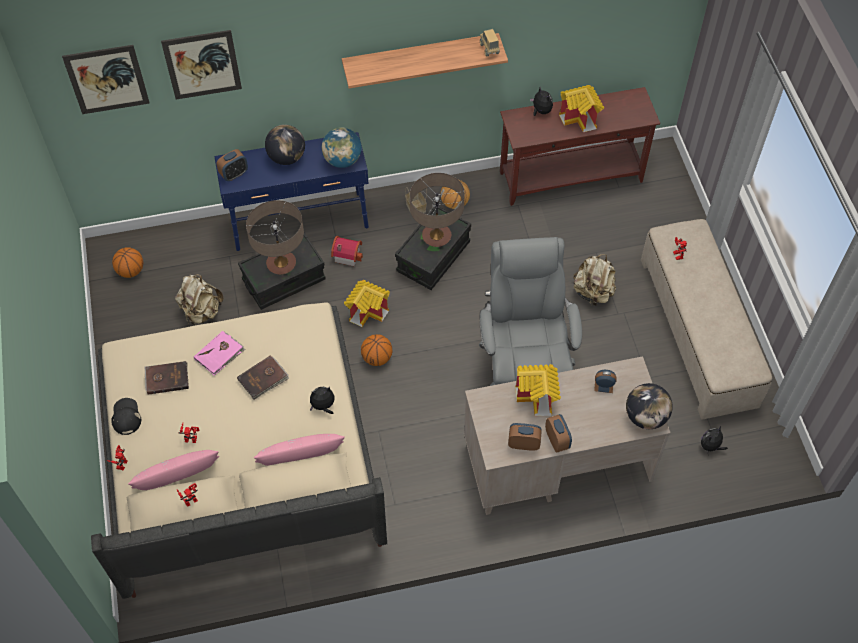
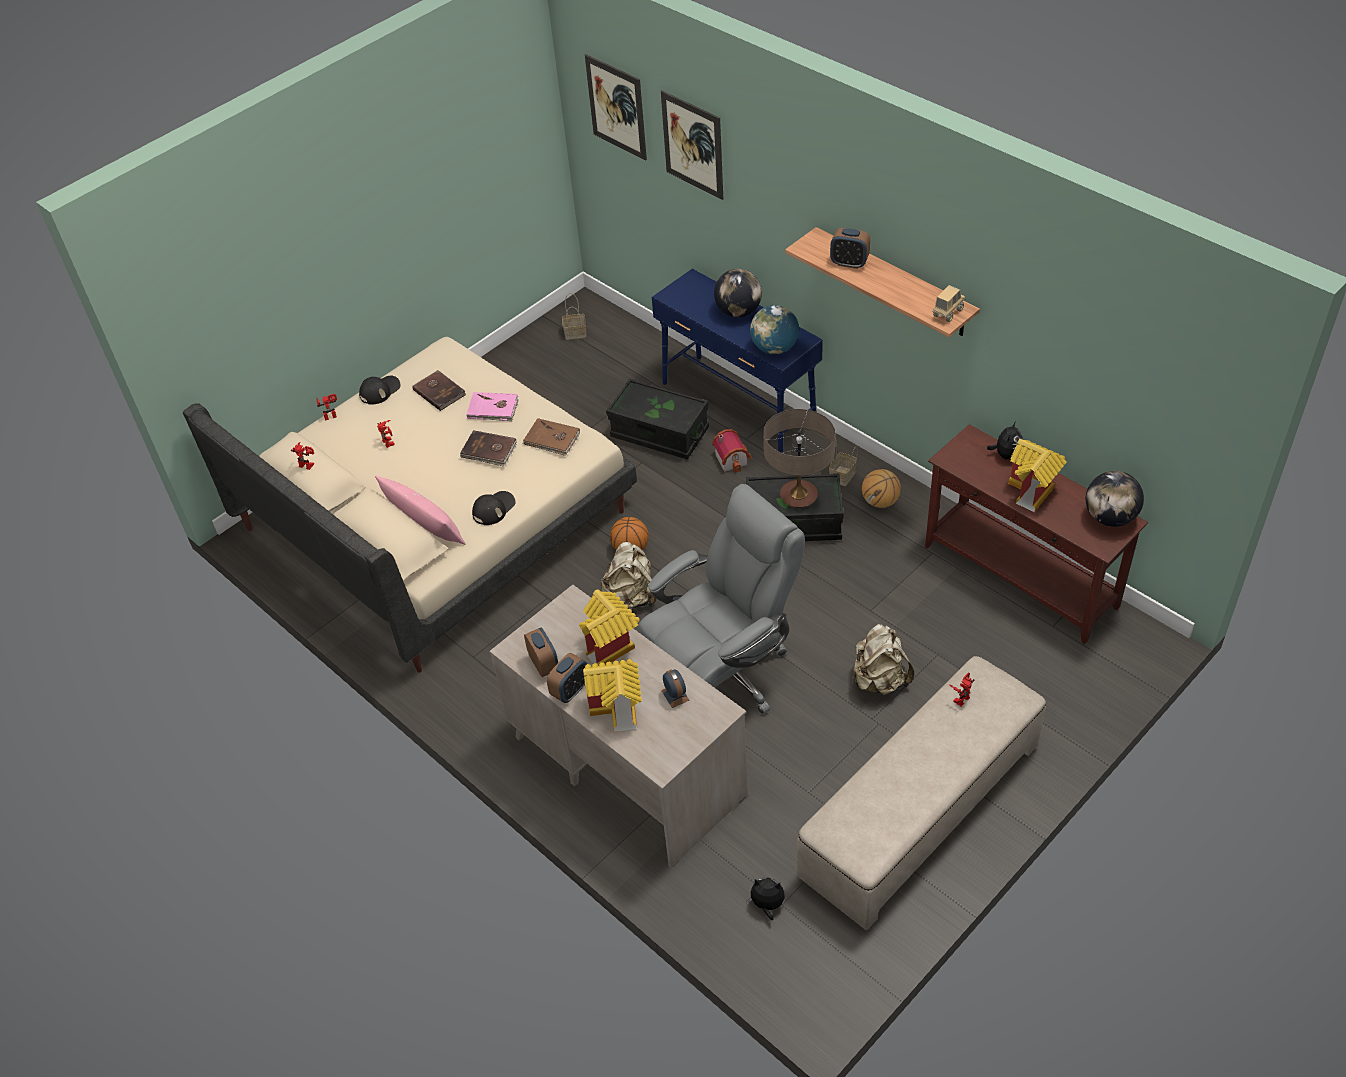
camera: 60 degrees right, 10 degrees down
(130, 271) = (576, 333): basketball -> basket
(177, 477) = (342, 457): pink pillow -> none
(201, 311) = (573, 400): beige backpack -> beige backpack (631, 597)
(234, 174) = (683, 291): alarm clock -> alarm clock (849, 263)
(281, 264) = (656, 407): table lamp -> none
(288, 335) = (552, 439): none -> brown book
(323, 406) = (493, 509): plush toy -> black cap
(368, 311) = (680, 512): toy house -> toy house (619, 708)
(645, 417) = (664, 754): globe -> globe (1110, 517)

